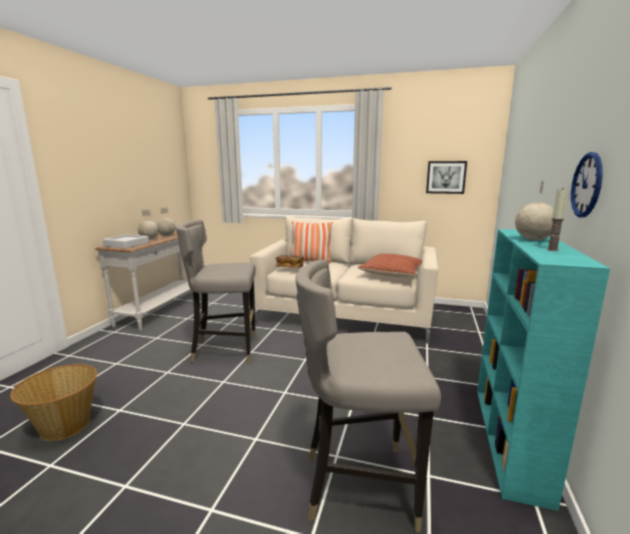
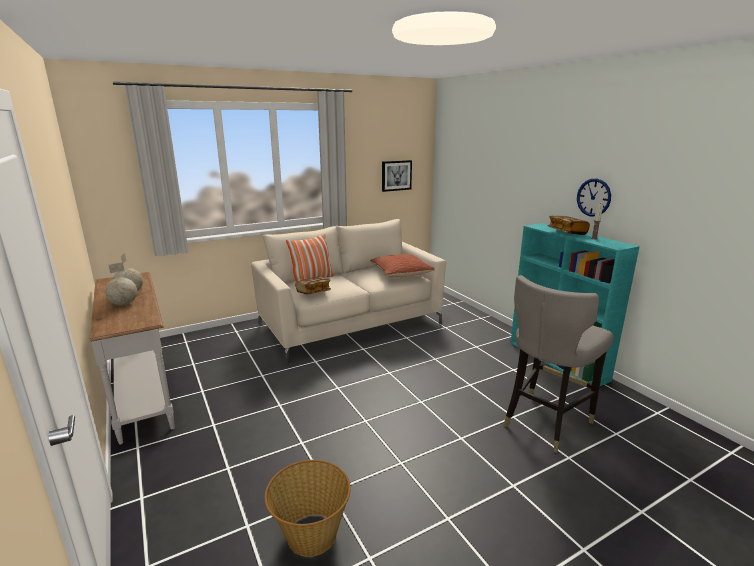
camera: 45 degrees left, 5 degrees up
(126, 244) = (123, 320): grey tray -> none
(224, 350) = (312, 398): grey stool -> none
(533, 240) = (566, 232): globe -> book

